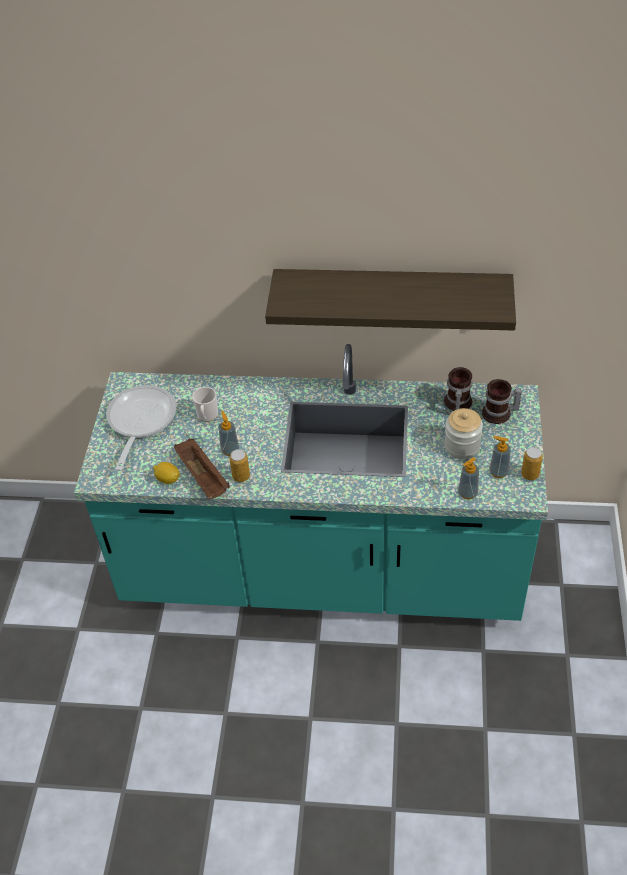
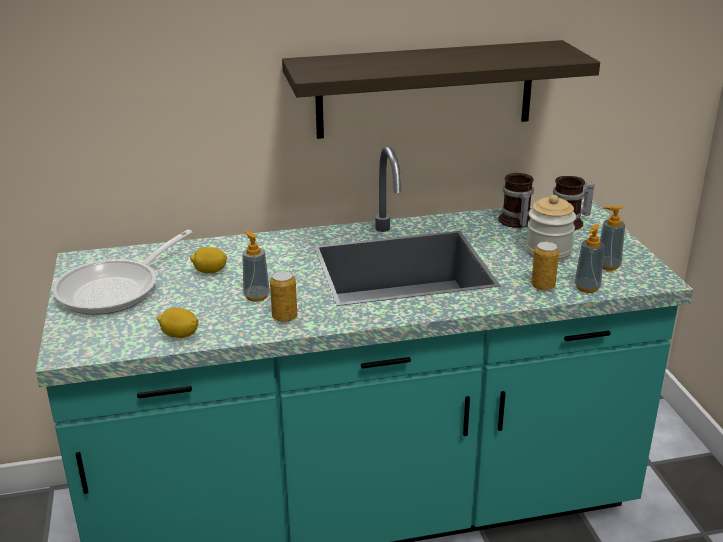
camera: 20 degrees left, 20 degrees down
(140, 422) = (116, 289): frying pan -> frying pan turned 135 degrees counterclockwise
(204, 478) = (232, 326): brown tray -> none
(207, 416) = (210, 272): mug -> lemon
(530, 474) = (644, 262): can -> can (543, 286)

